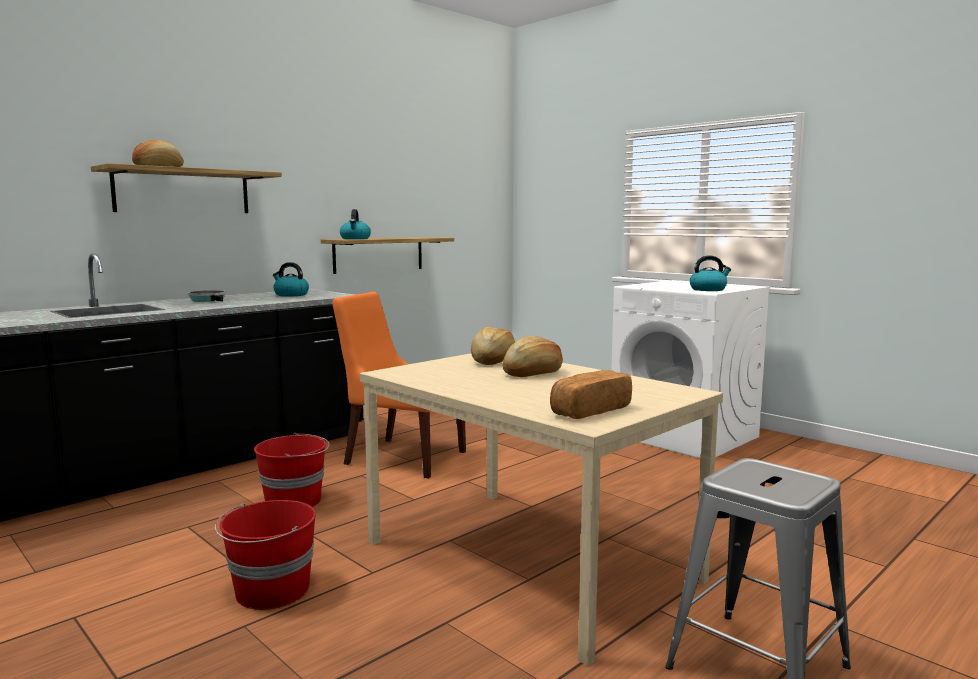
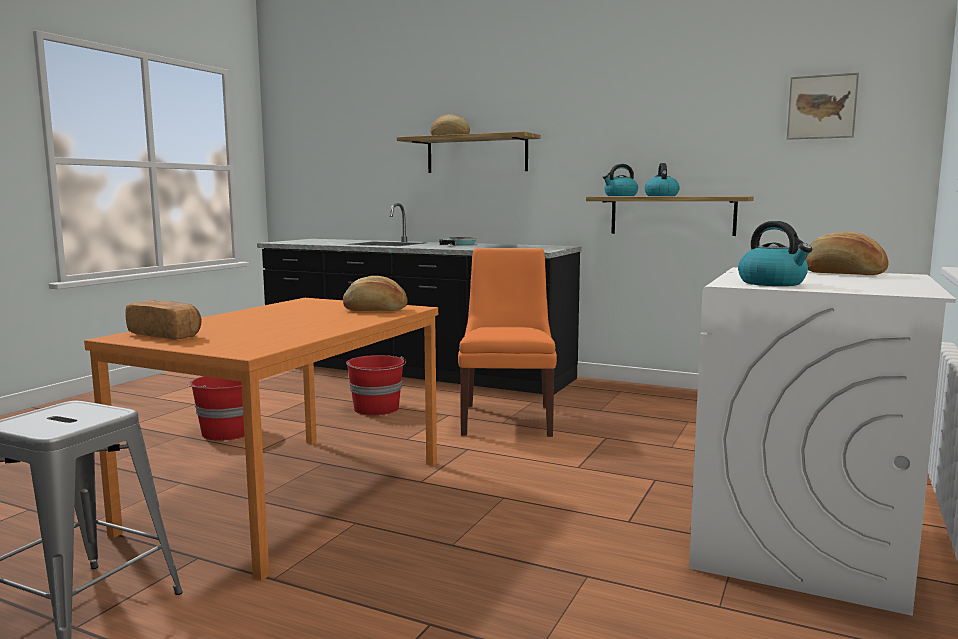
camera: 70 degrees right, 0 degrees up
(290, 295) = (521, 247): kettle -> kettle (661, 196)
(461, 172) = (821, 107): none -> picture
(526, 560) = (291, 494): beige dining table -> orange dining table
(533, 373) = (320, 319): bread -> bread (842, 273)

